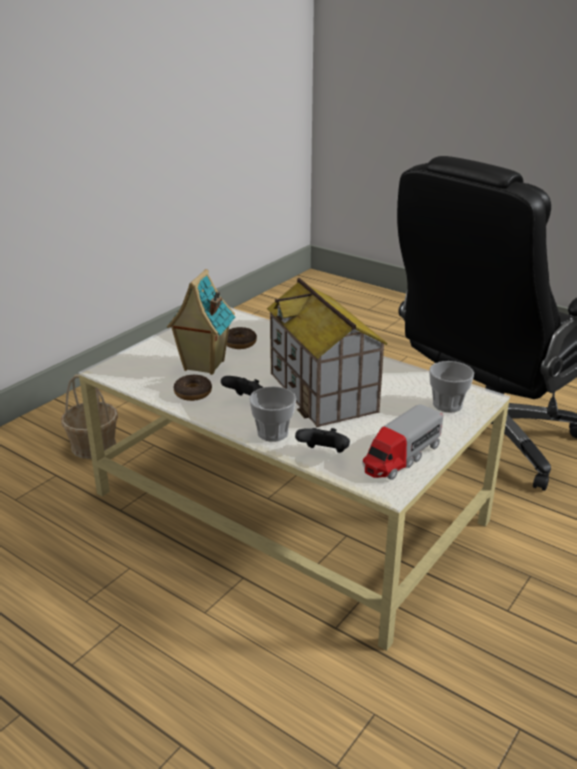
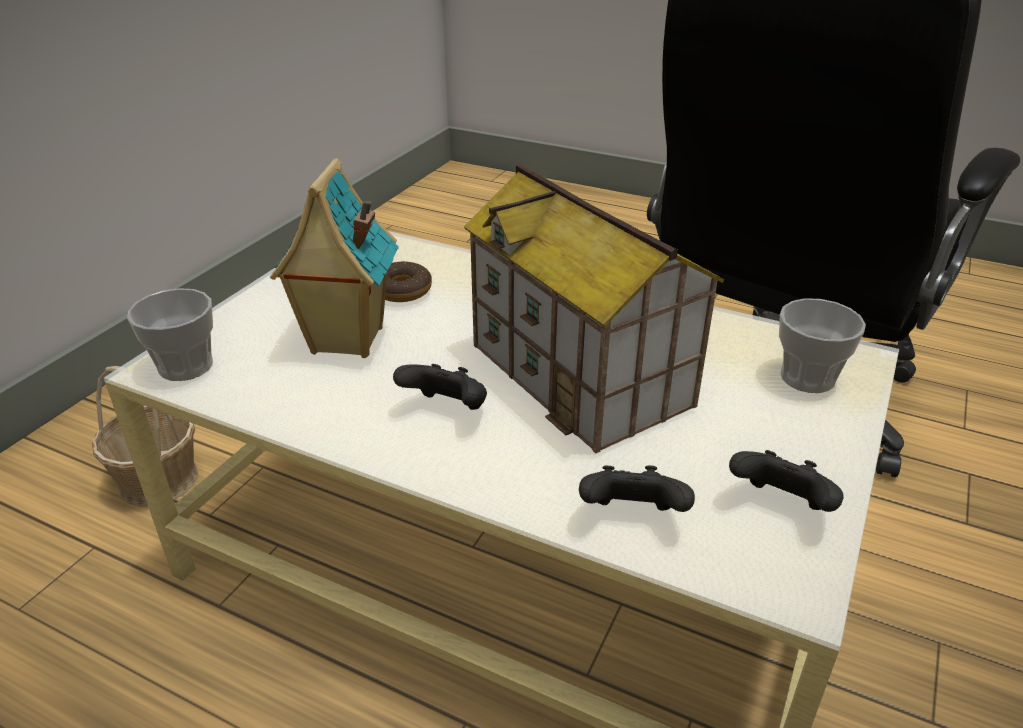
camera: 10 degrees left, 5 degrees up
(193, 393) = (337, 401): donut -> none
(273, 433) = (516, 476): cup -> cup (186, 366)
(400, 457) = (781, 505): toy truck -> black game controller

